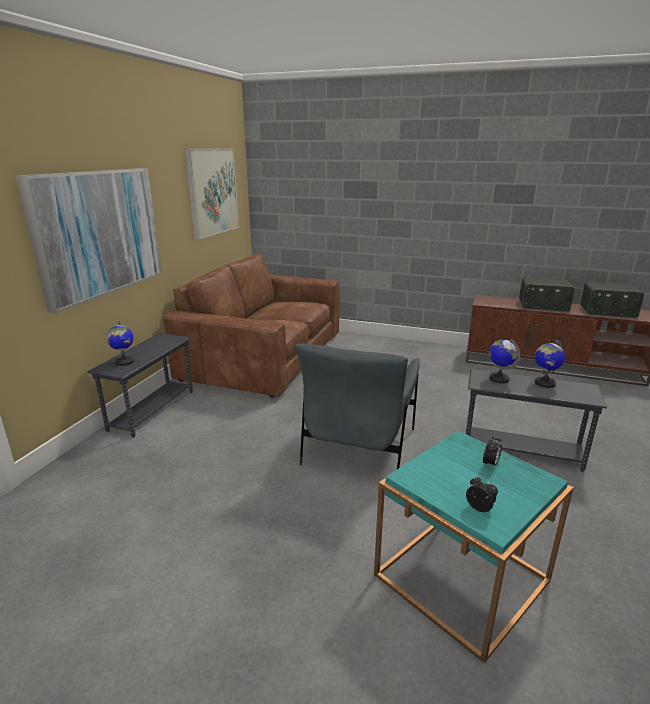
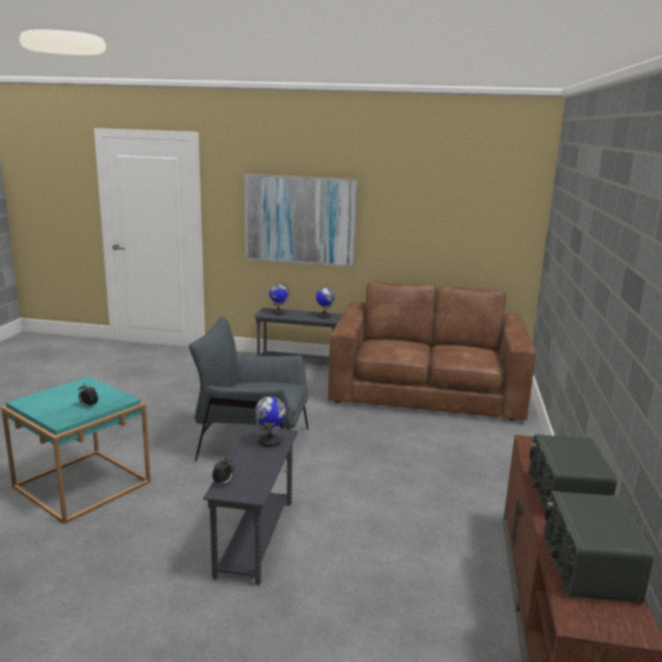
camera: 80 degrees right, 5 degrees down
(213, 192) = (465, 212): picture -> none
(480, 508) = (42, 399): alarm clock -> alarm clock (223, 483)
(544, 383) = (261, 467): globe -> globe (324, 316)

